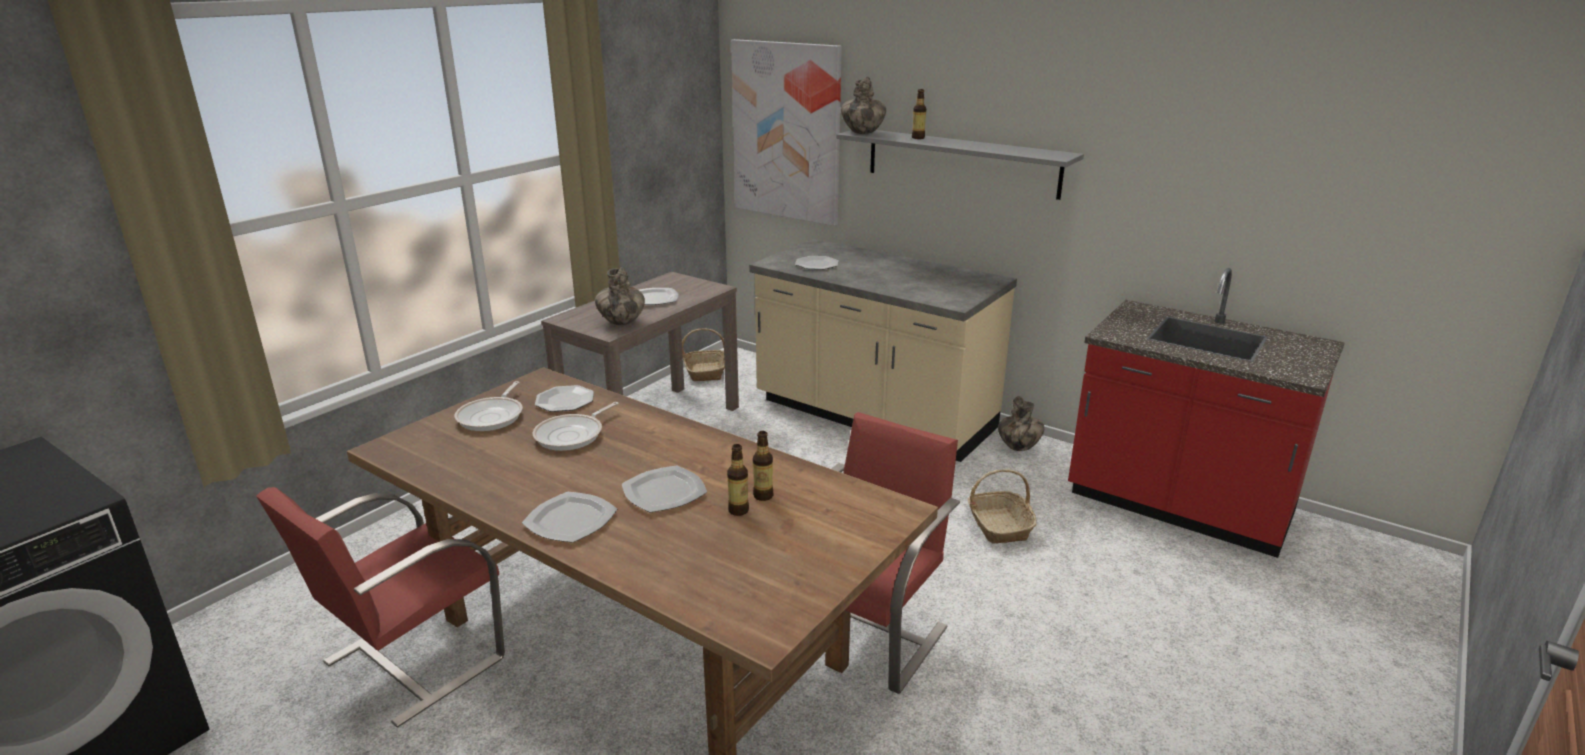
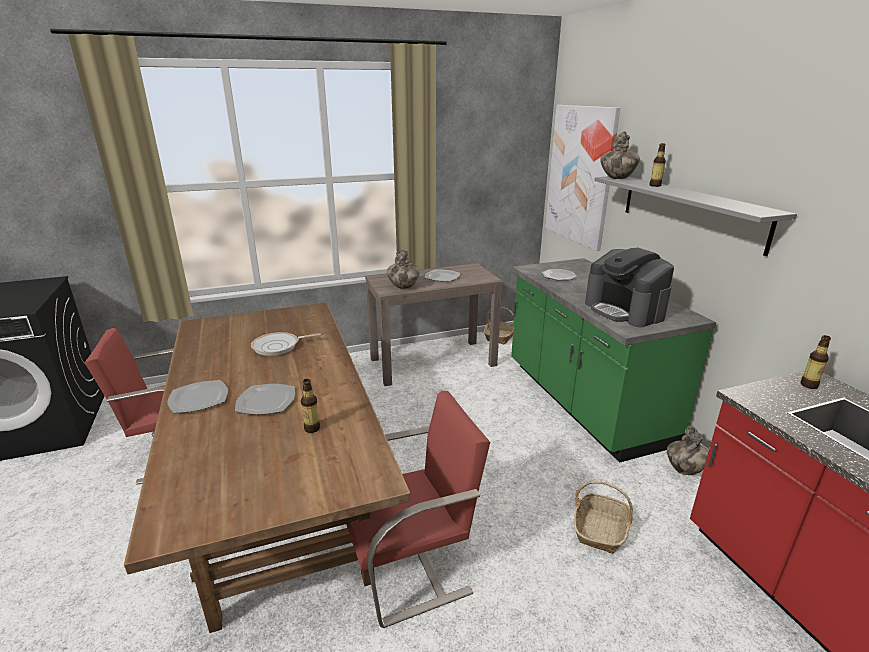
camera: 35 degrees right, 0 degrees up
(493, 416) = (261, 323): frying pan -> none
(564, 400) = (306, 324): plate -> none
(738, 510) = (284, 432): bottle -> bottle (809, 385)
(873, 416) = (584, 402): beige counter -> green counter
(930, 286) = (624, 310): none -> coffee machine

